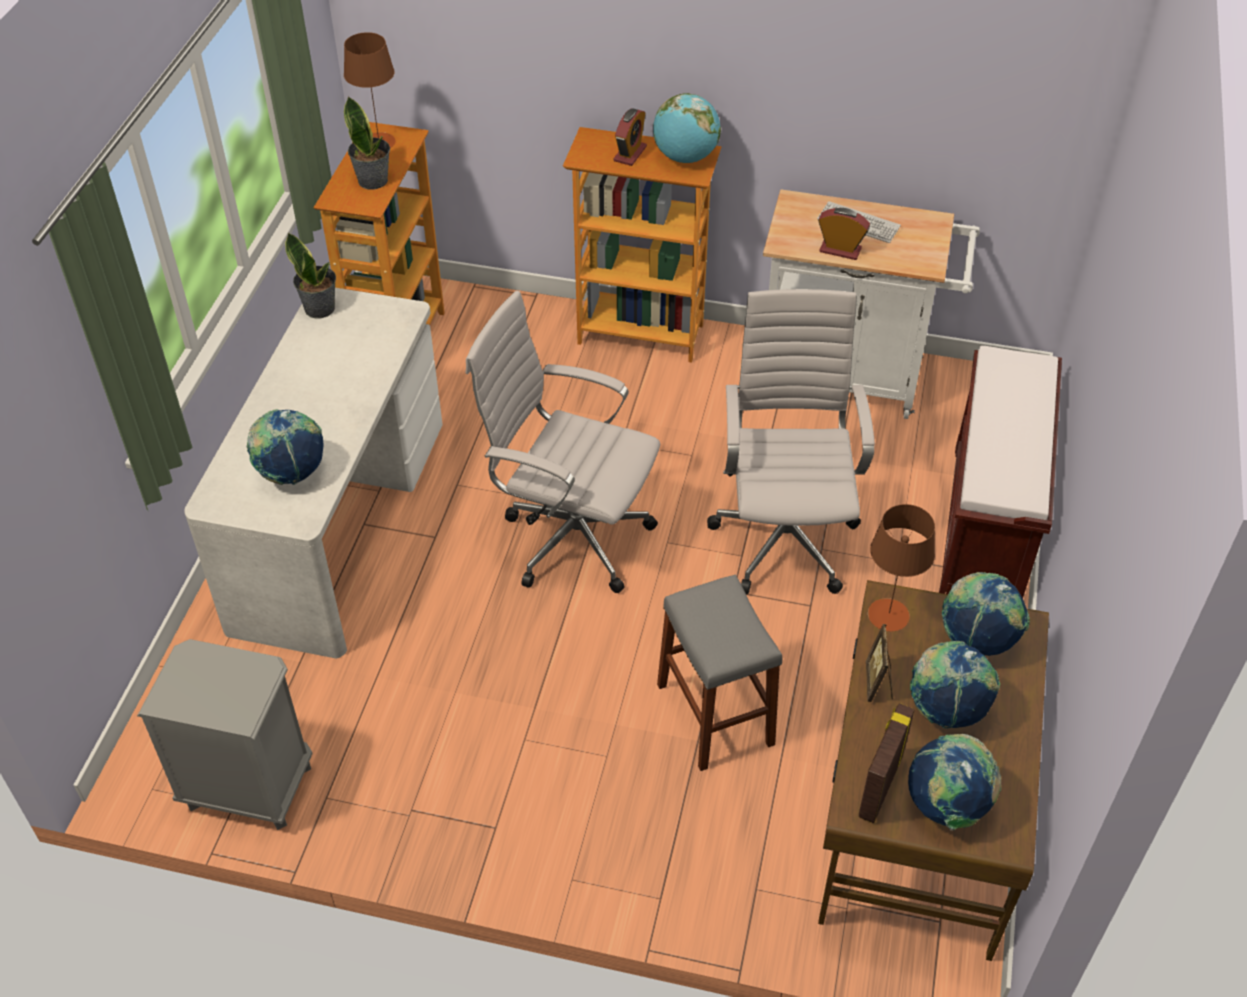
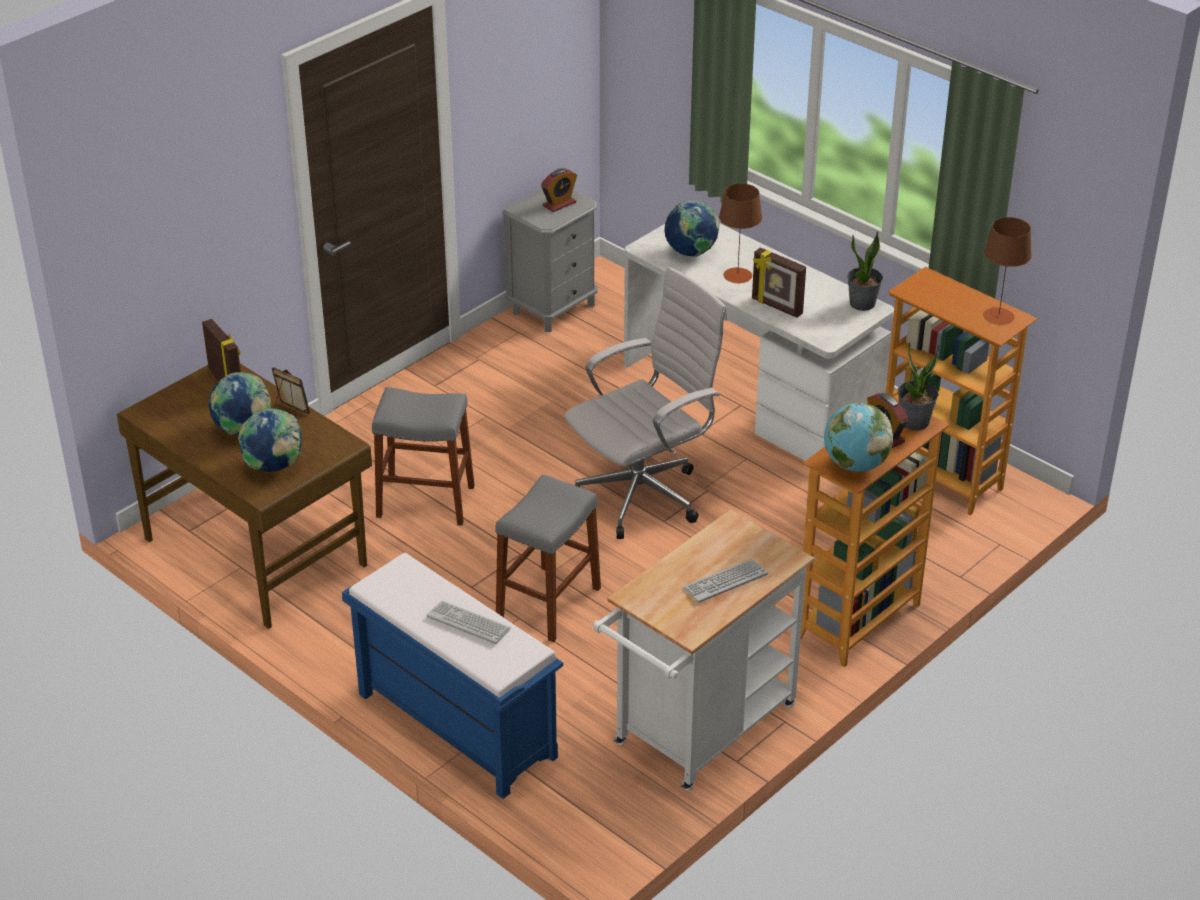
camera: 120 degrees right, 10 degrees down
(367, 366) = (776, 307): none -> picture frame
(373, 180) = (942, 300): potted plant -> potted plant (914, 422)
(784, 537) = (548, 603): white office chair -> grey stool
(840, 250) = (696, 553): alarm clock -> alarm clock (559, 204)
(888, 615) = (332, 440): brown table lamp -> brown table lamp (737, 275)
(947, 806) = (187, 400): globe -> none
(986, 528) = (454, 725): brown bench -> blue bench
(1006, 409) = (468, 623): none -> keyboard

